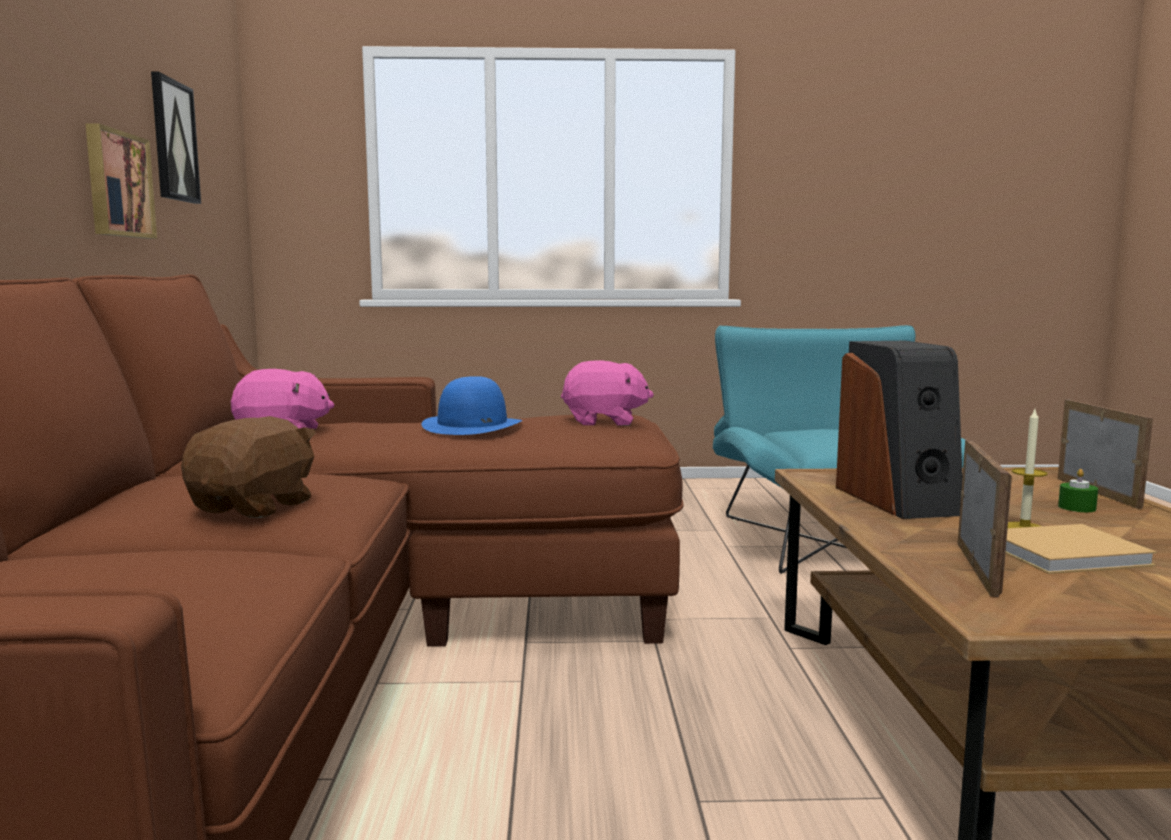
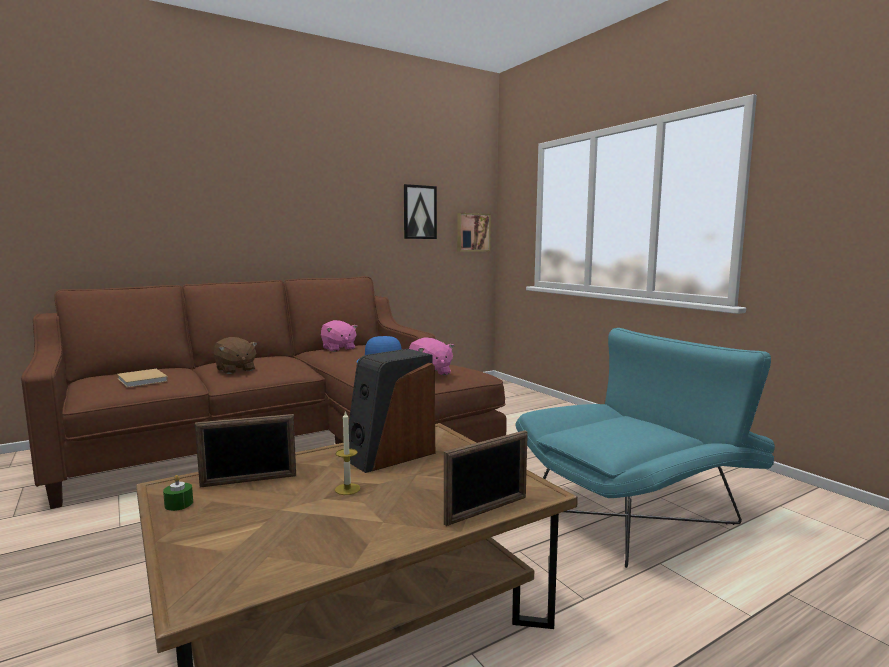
camera: 60 degrees right, 0 degrees up
(117, 184) = (369, 237): picture -> picture (472, 232)
(255, 507) = (235, 370): brown plush toy -> brown plush toy turned 60 degrees clockwise
(1069, 554) = (291, 502): beige book -> beige book (142, 380)
(1077, 507) = (423, 503): green candle -> green candle (179, 504)

